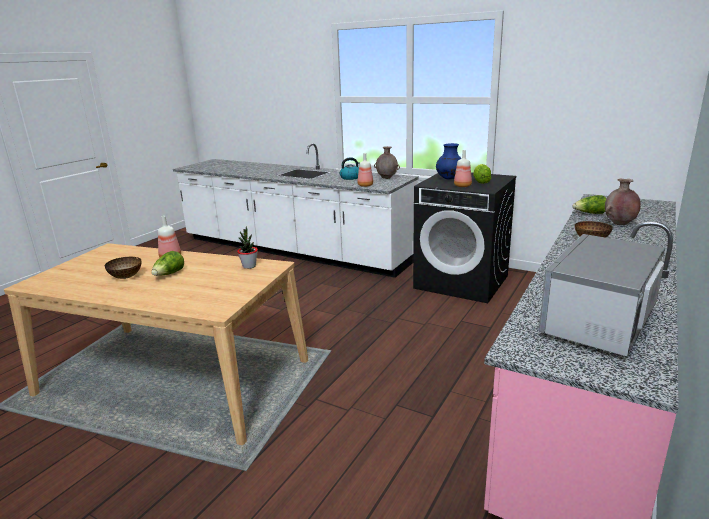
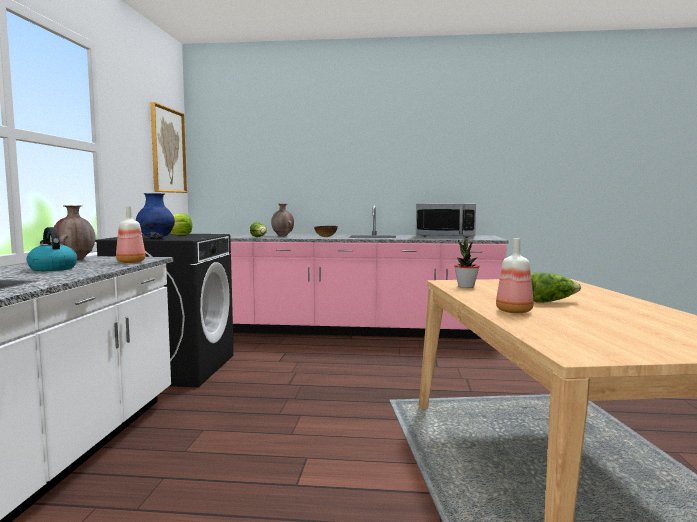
camera: 115 degrees left, 15 degrees down
(126, 277) = (605, 313): bowl -> none
(462, 186) = (196, 236): bottle -> none
(637, 89) = (168, 150): none -> picture

